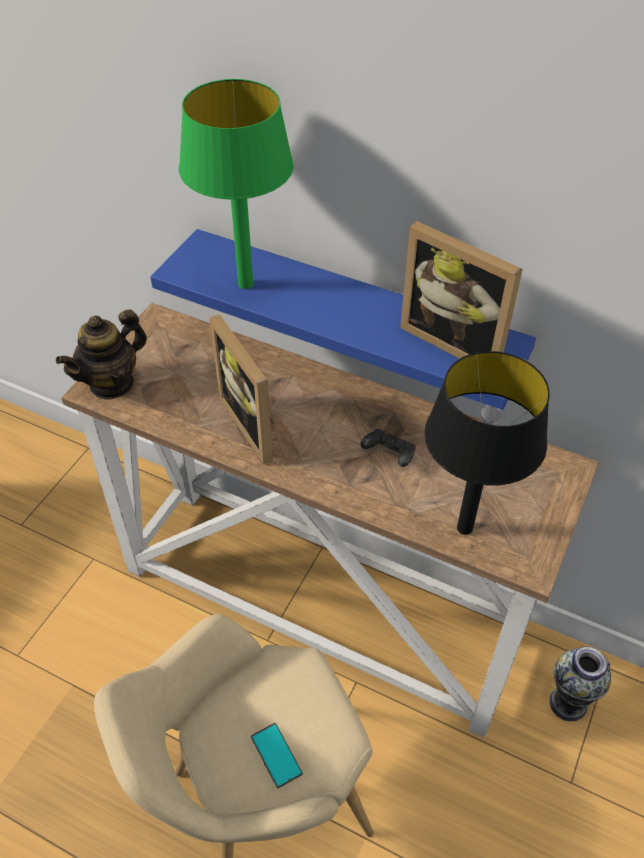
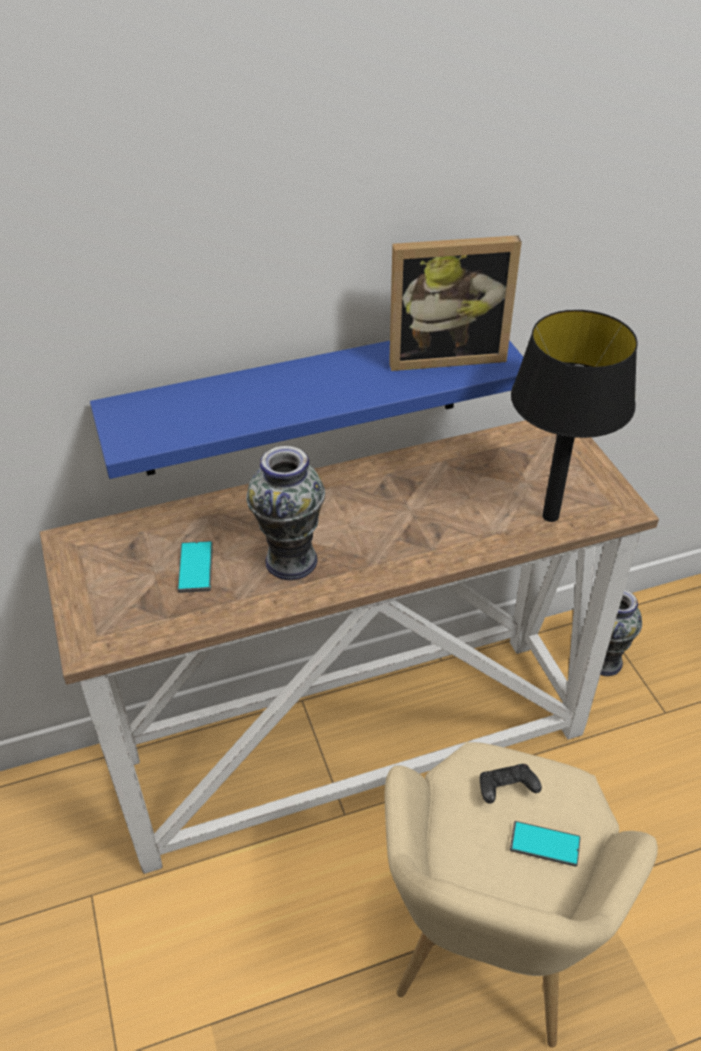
camera: 45 degrees left, 5 degrees down
(112, 383) = (102, 625): teapot -> none
(199, 386) = (195, 567): none -> phone
(245, 284) = (212, 416): green table lamp -> none
(256, 424) = (292, 560): picture frame -> vase
(389, 454) = (429, 506): black game controller -> black game controller (506, 790)

